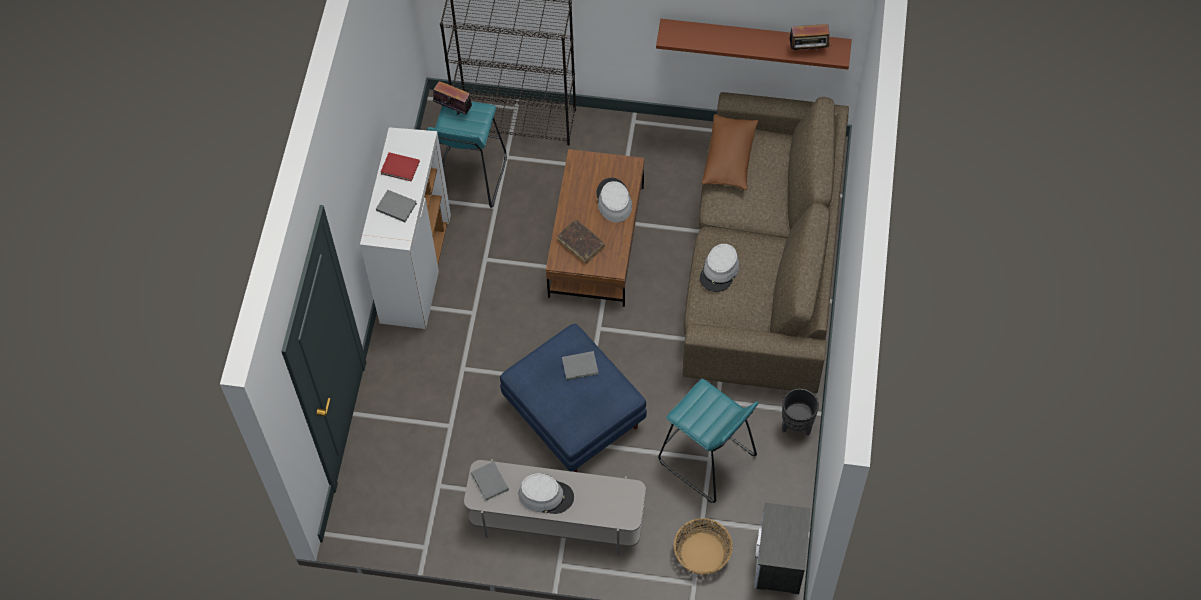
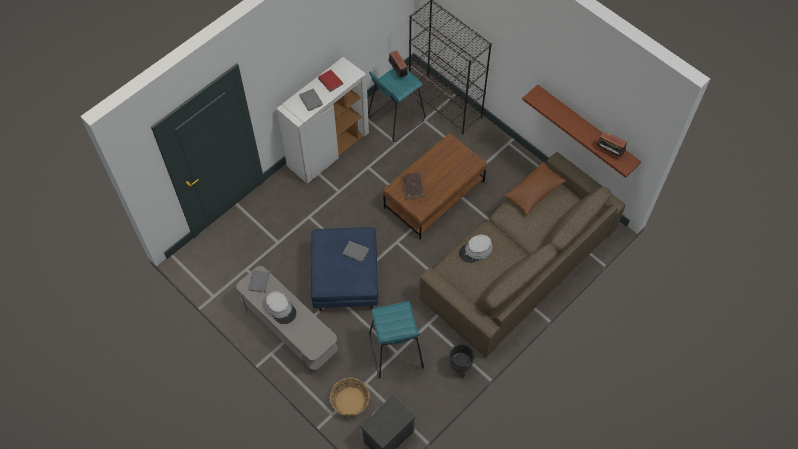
camera: 35 degrees right, 0 degrees up
(613, 201) = (450, 175): grey hat -> none

